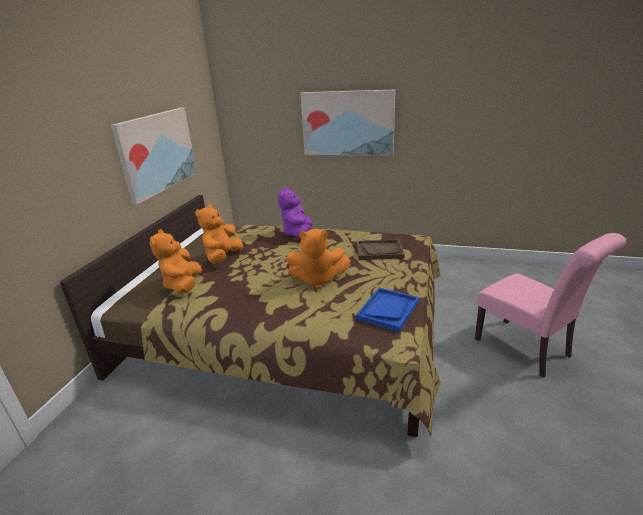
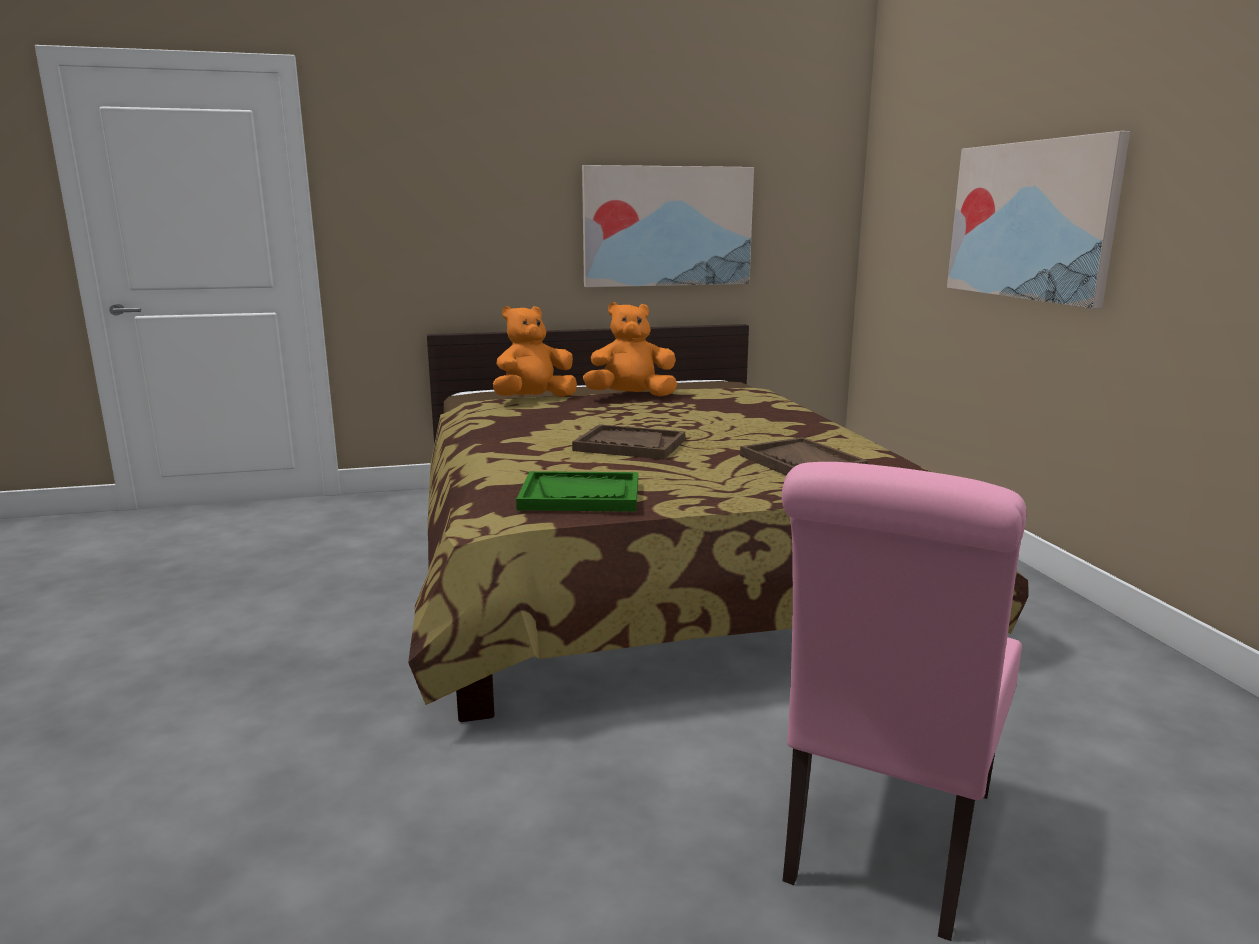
camera: 60 degrees right, 10 degrees down
(298, 234) = (778, 413): purple plush toy -> none
(318, 279) = (629, 445): orange plush toy -> brown tray
(388, 310) = (580, 495): blue tray -> green tray

